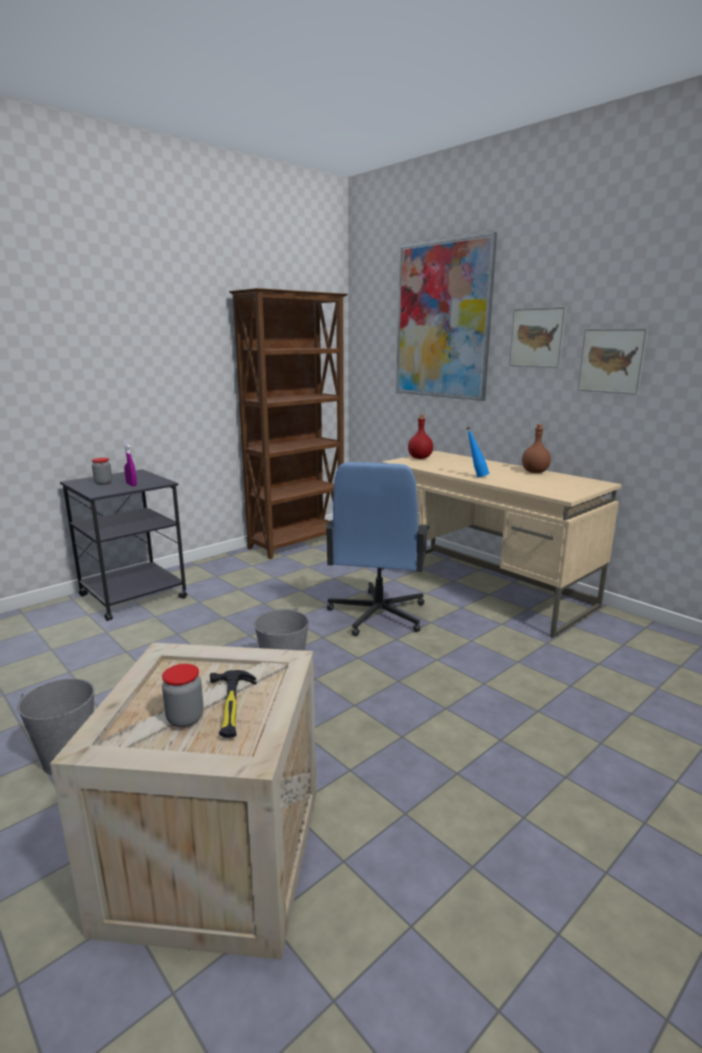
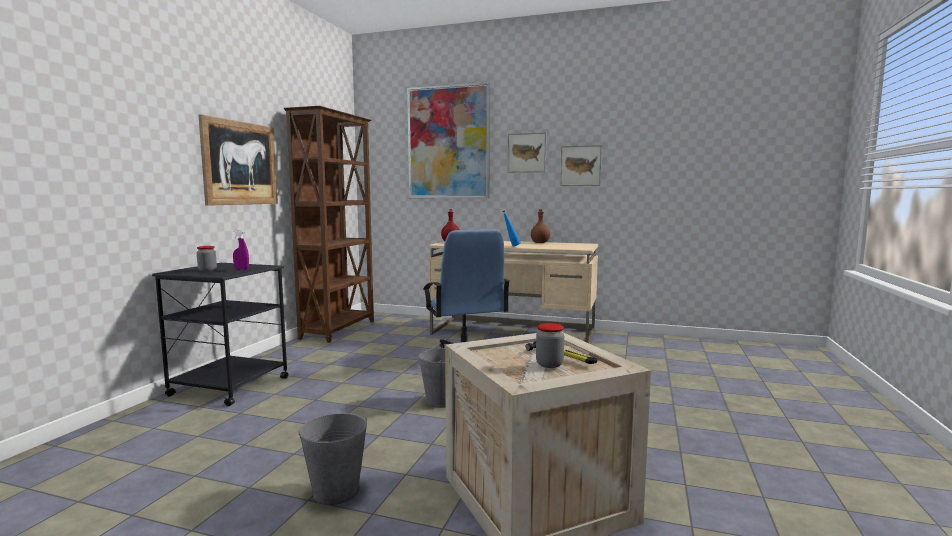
camera: 30 degrees left, 10 degrees down
(170, 361) = (240, 163): none -> picture

